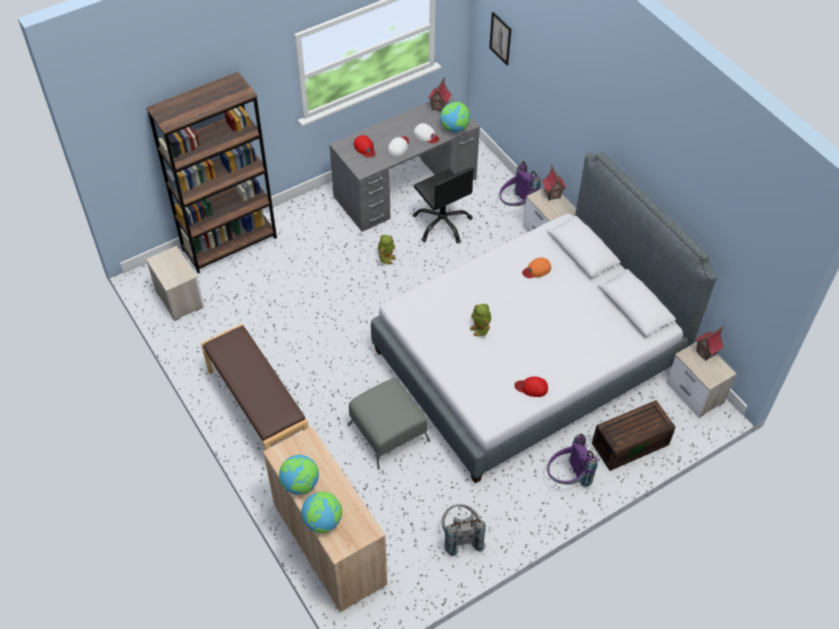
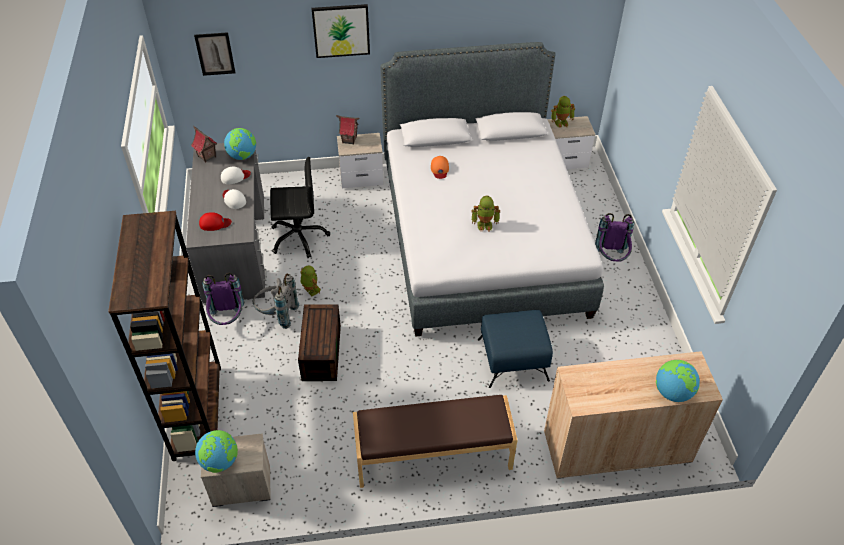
camera: 65 degrees left, 5 degrees down
(300, 484) = (624, 397): globe -> globe (220, 461)
(388, 433) = (513, 360): grey ottoman -> blue ottoman
(460, 536) = (642, 347): grey backpack -> grey backpack (277, 315)
(516, 206) = (314, 184): purple backpack -> purple backpack (228, 320)
(531, 387) = (562, 216): red cap -> none
(577, 97) = (341, 30): none -> picture
(630, 442) = (594, 211): brown storage box -> brown storage box (320, 351)
(706, 353) = (561, 122): toy house -> toy robot

